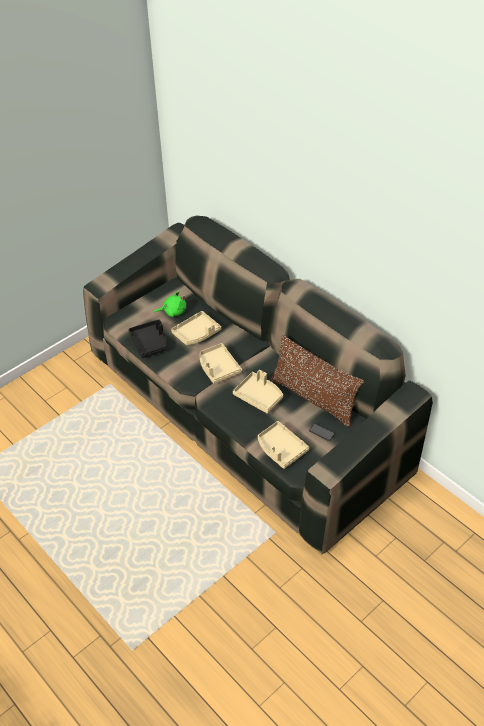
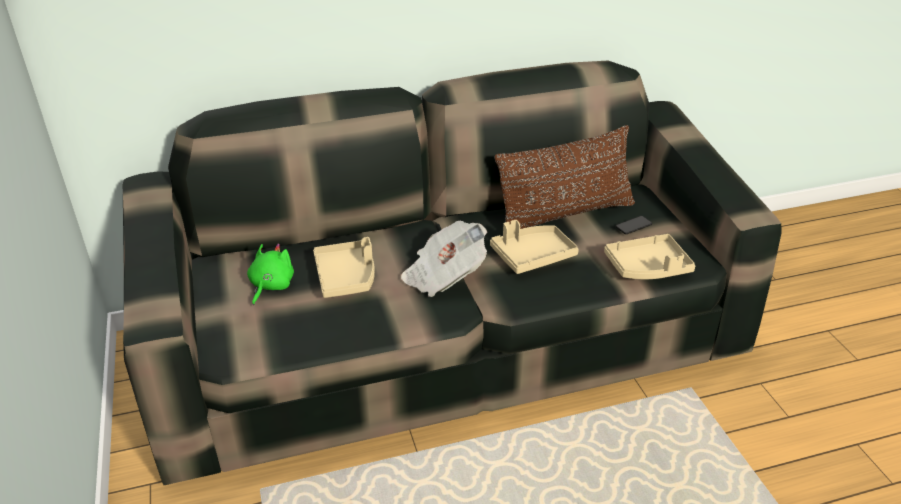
camera: 65 degrees left, 10 degrees down
(150, 343) = (322, 332): black tray -> none
(218, 368) = (444, 276): beige tray -> newspaper

